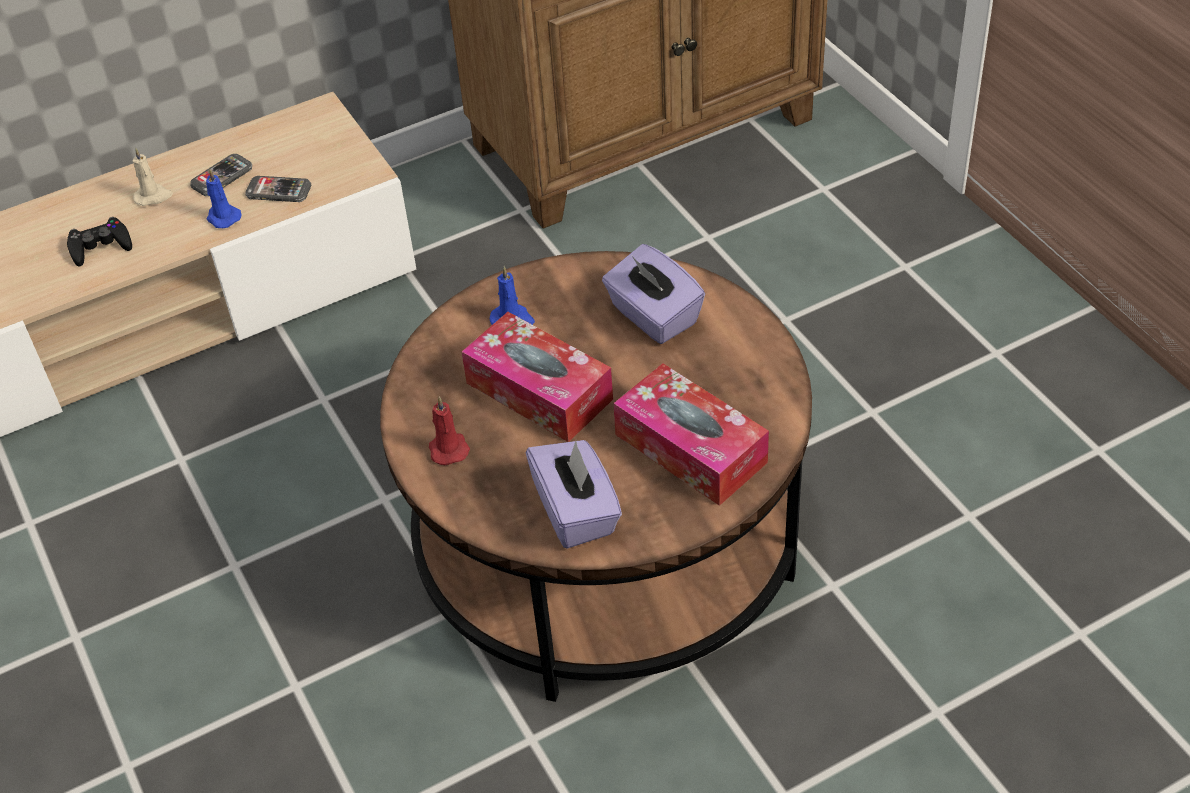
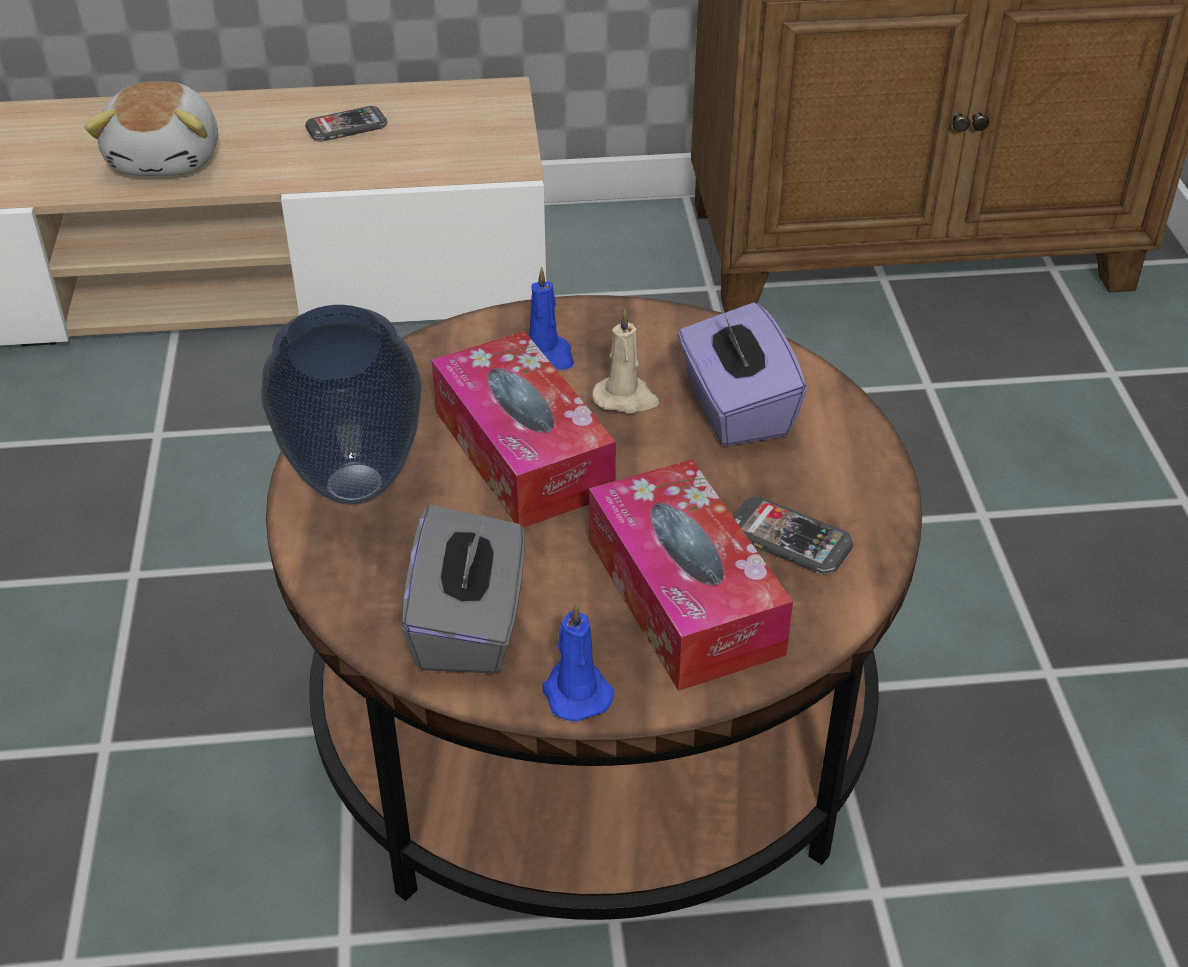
camera: 20 degrees right, 5 degrees down
(100, 246) = (168, 158): black game controller -> plush toy
(153, 196) = (260, 126): beige candle -> beige candle (626, 398)
(223, 217) = (318, 166): blue candle -> blue candle (575, 692)
(278, 191) = (398, 157): phone -> phone (789, 539)
(448, 448) = (357, 483): red candle -> vase
(576, 512) = (469, 625): purple tissue box -> grey tissue box

